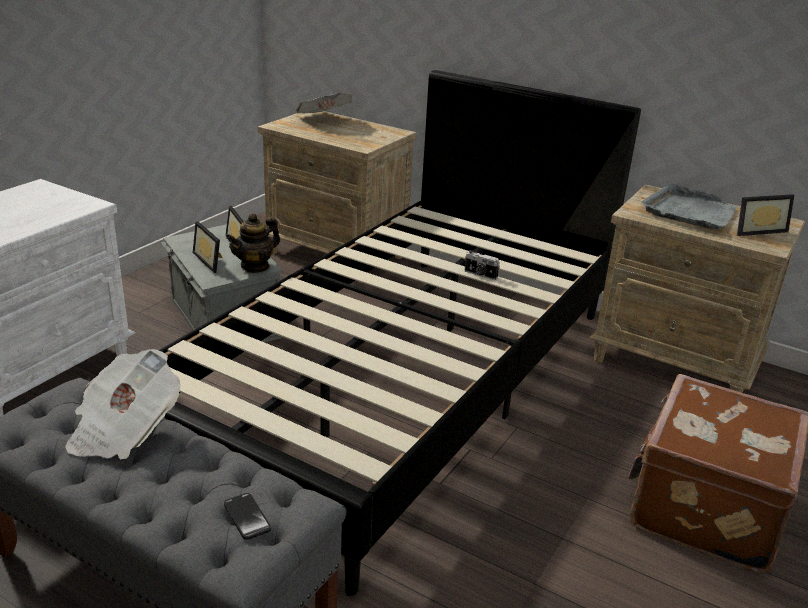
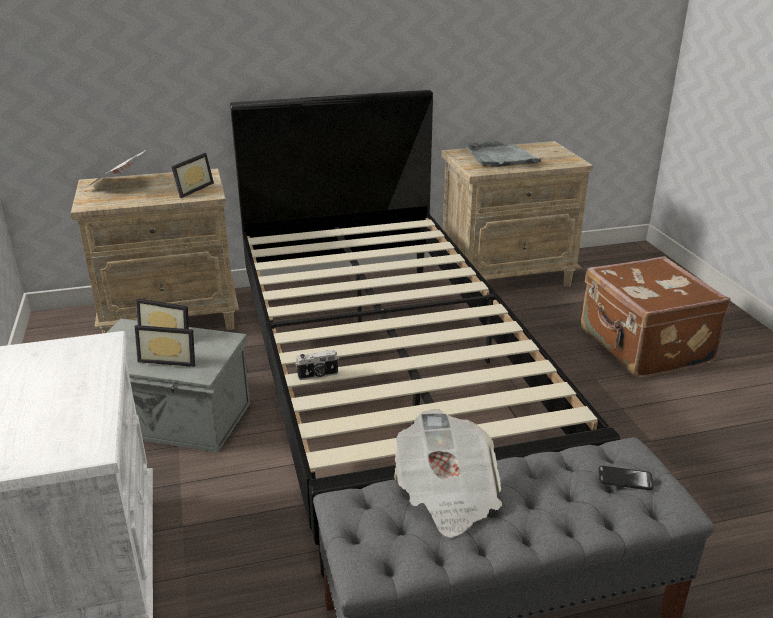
camera: 45 degrees left, 0 degrees up
(255, 266) = (219, 343): teapot -> none
(480, 275) = (391, 264): camera -> camera (318, 375)
(756, 230) = (550, 155): picture frame -> picture frame (191, 189)

